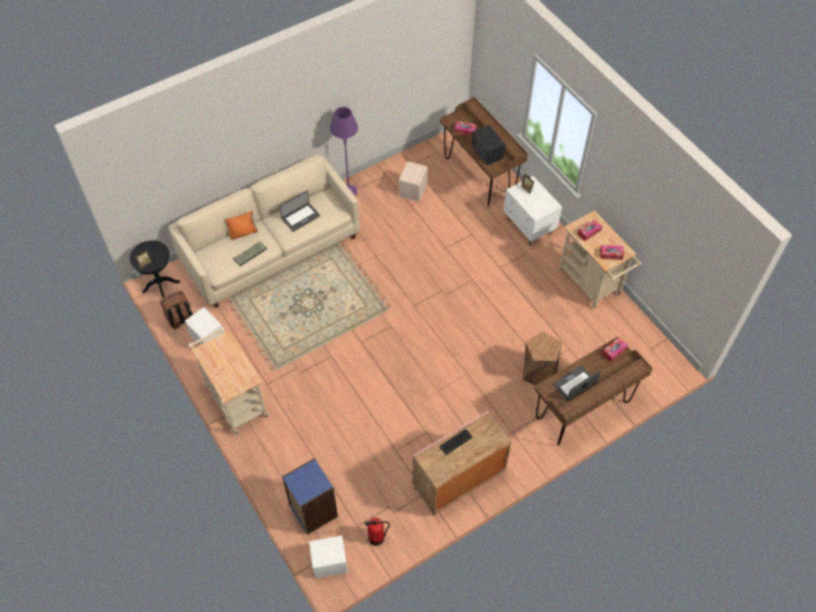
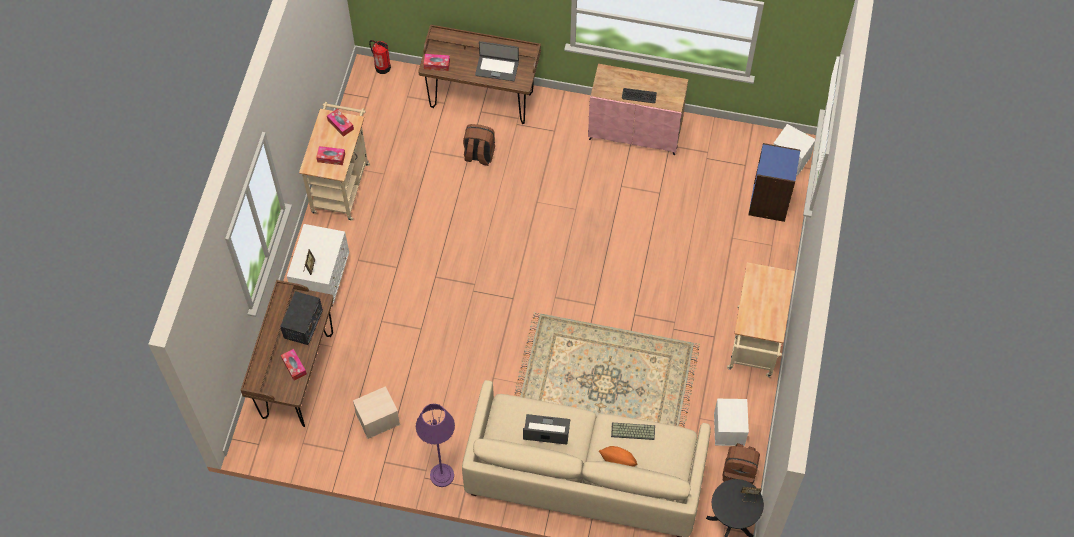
camera: 135 degrees left, 5 degrees up
(376, 538) = (738, 146): fire extinguisher -> fire extinguisher (382, 67)
(538, 372) = (479, 155): brown stool -> brown backpack

